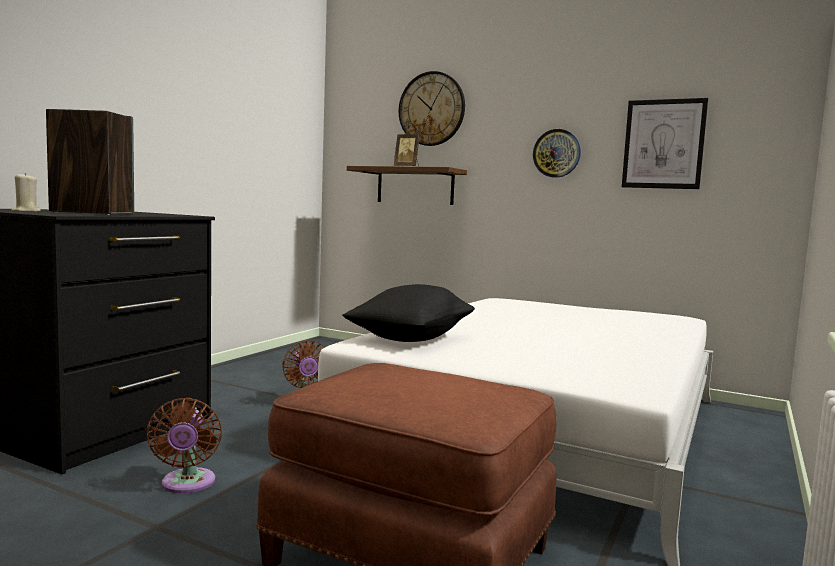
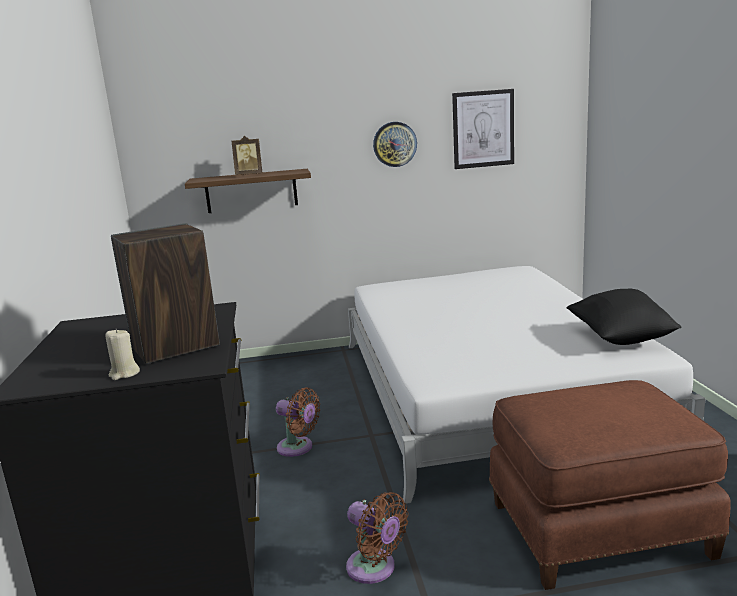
camera: 35 degrees left, 10 degrees up
(410, 339) = (445, 362): black pillow -> black pillow (620, 338)
(431, 109) = (257, 108): wall clock -> none

